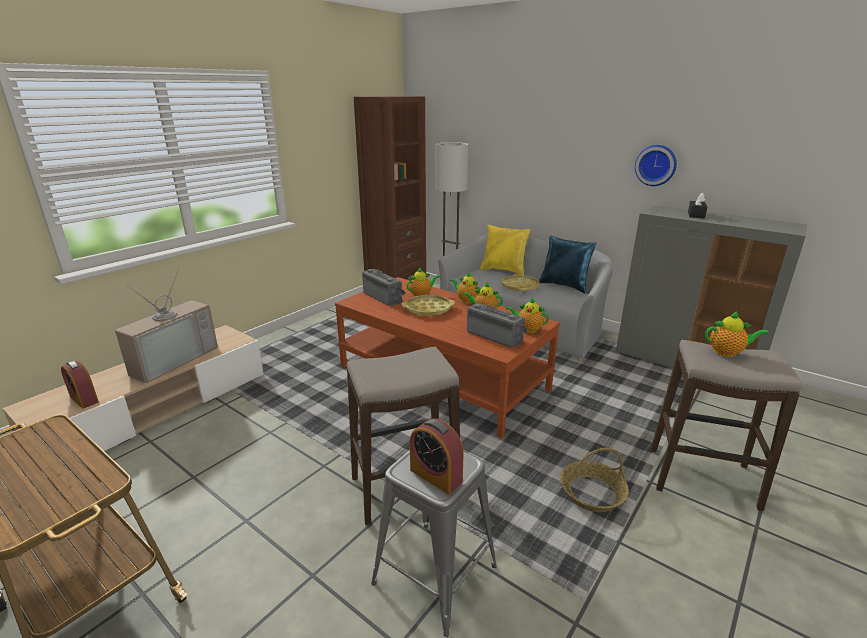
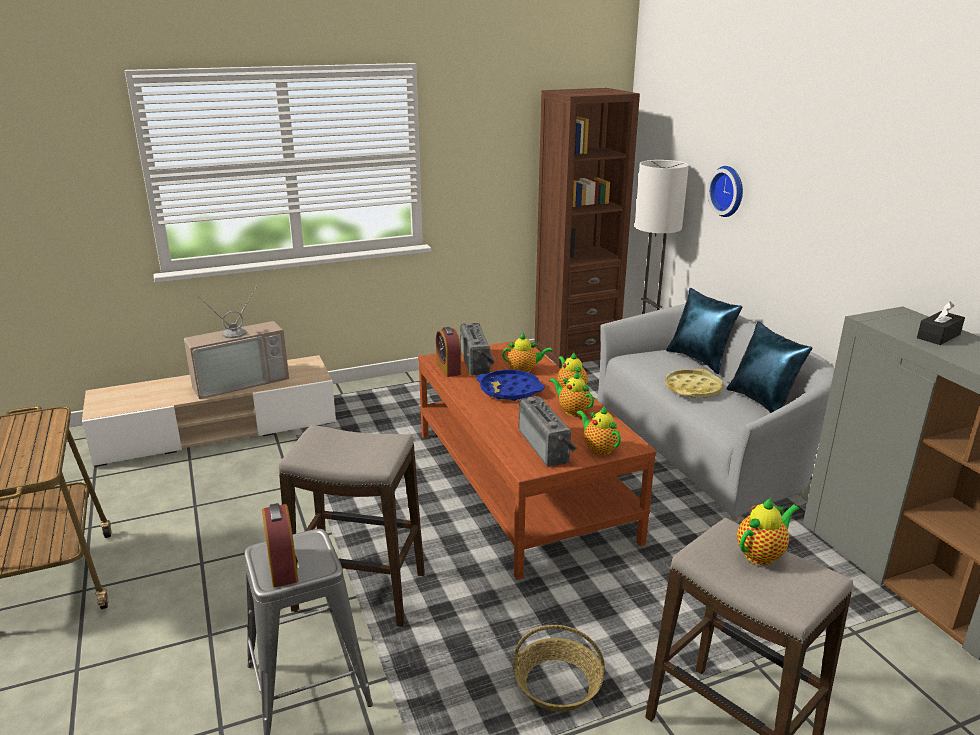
camera: 30 degrees right, 0 degrees up
(84, 399) = (143, 400): alarm clock -> alarm clock (448, 369)
(428, 309) = (510, 390): yellow tray -> blue tray
(504, 270) = (700, 360): yellow pillow -> blue pillow
(656, 165) = (916, 241): wall clock -> wall clock (729, 191)
(727, 352) = (762, 554): teapot -> teapot turned 75 degrees counterclockwise

